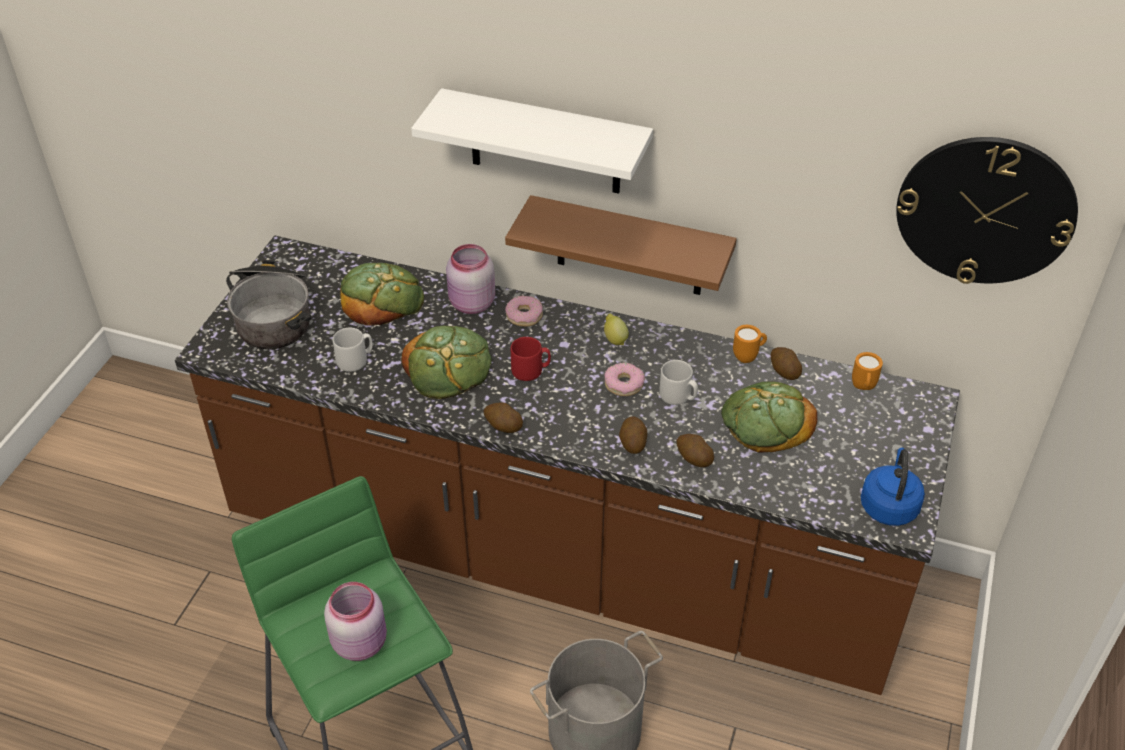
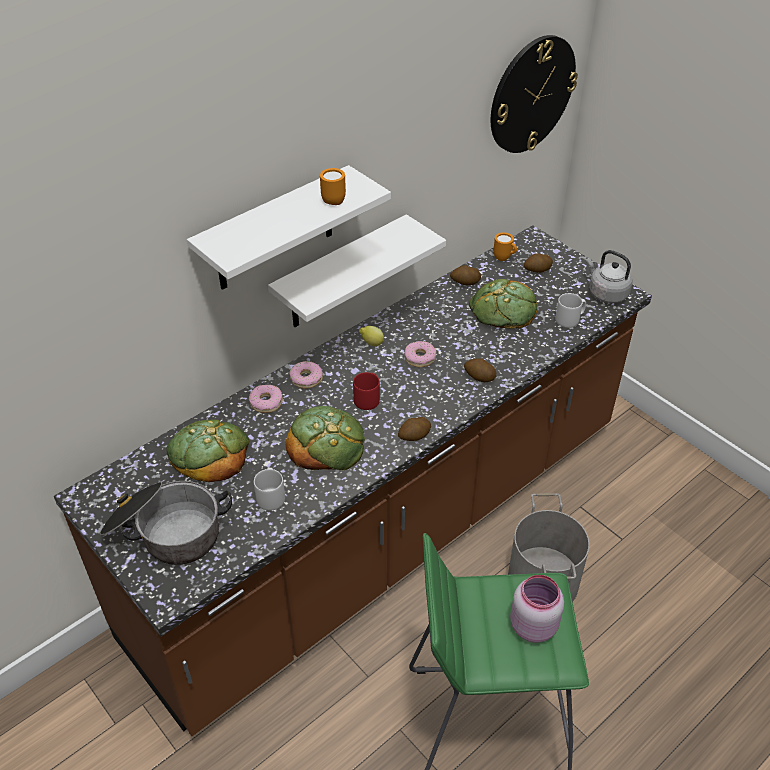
camera: 60 degrees left, 0 degrees up
(471, 304) = (266, 402): pink jar -> donut
(630, 247) = (341, 274): brown shelf -> white shelf
(678, 396) = (451, 338): grey mug -> grey mug (569, 319)
(693, 458) = (513, 355): potato -> potato (537, 270)
(748, 356) = (439, 291): orange mug -> orange mug (334, 200)
(889, 505) = (606, 293): blue kettle -> grey kettle

